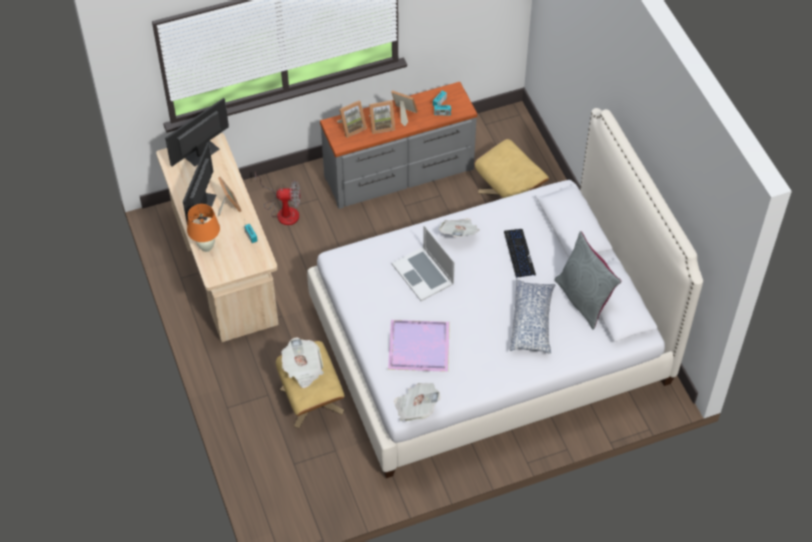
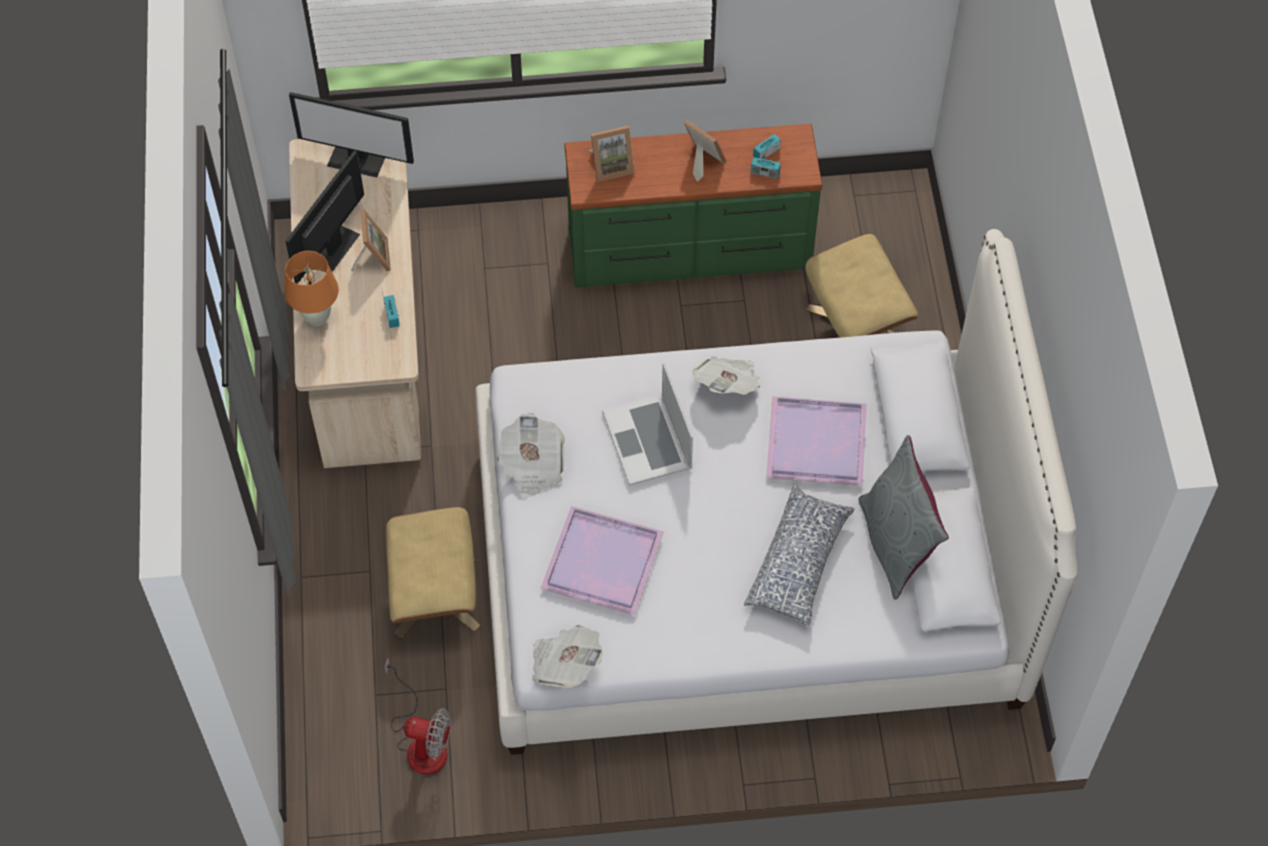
camera: 15 degrees right, 5 degrees up
(201, 153) = (358, 158): monitor -> monitor turned 135 degrees counterclockwise
(283, 211) = (486, 272): fan -> fan (421, 742)
(303, 369) = (421, 549): newspaper -> newspaper (532, 466)
(381, 125) = (660, 172): picture frame -> none
(399, 174) = (690, 250): grey dresser -> green dresser
(519, 254) = (814, 441): keyboard -> purple tray

